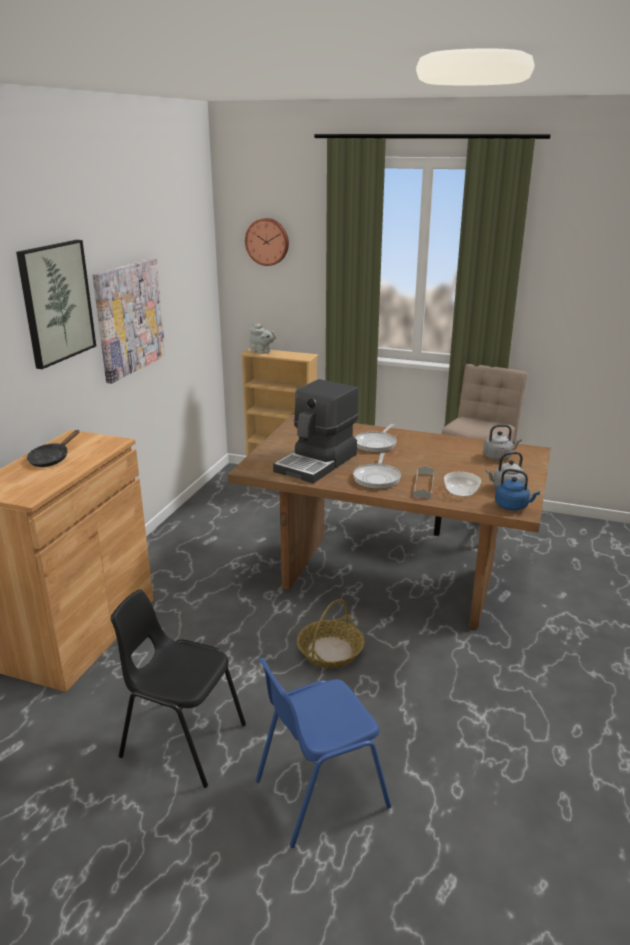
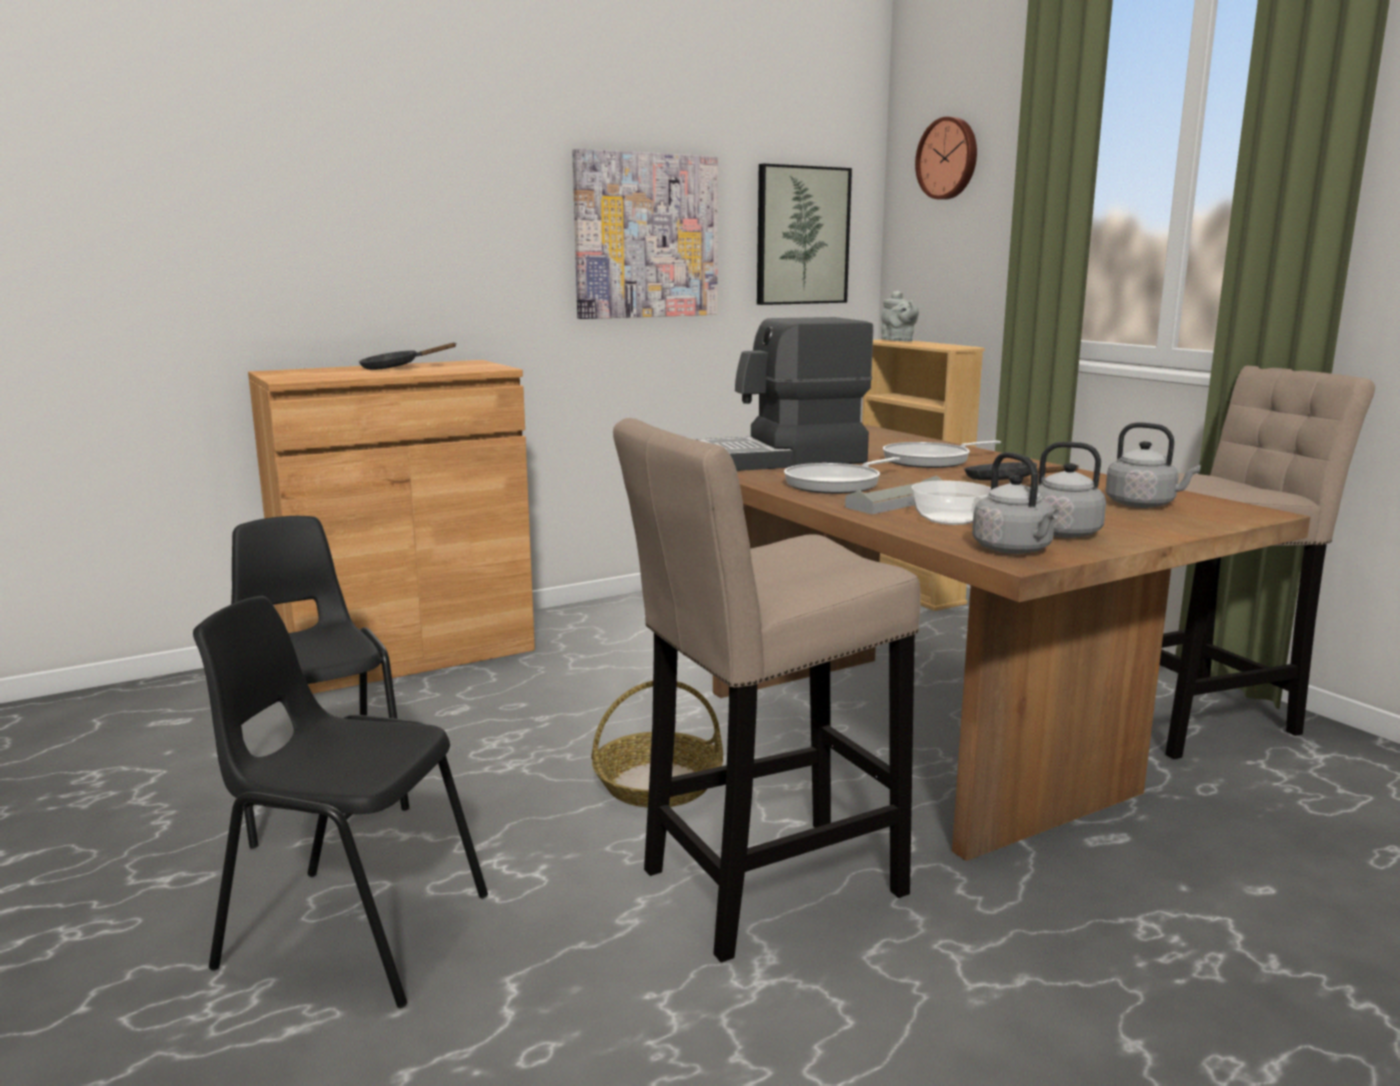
camera: 40 degrees right, 10 degrees down
(56, 302) = (489, 171): picture -> picture (801, 236)
(319, 792) = (352, 931): blue chair -> black chair
(432, 454) = (1007, 482): none -> black frying pan
(432, 678) = (761, 887): none -> beige stool
(513, 506) = (1014, 550): blue kettle -> grey kettle

